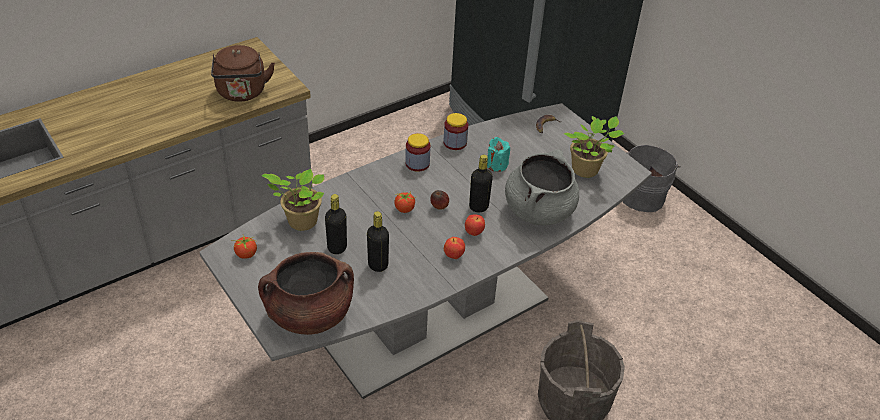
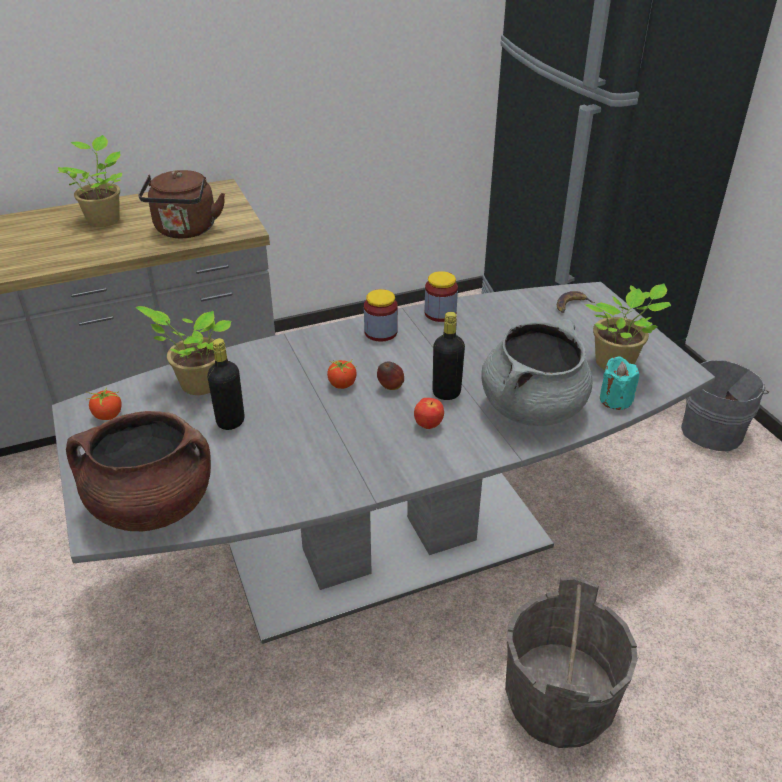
camera: 15 degrees right, 5 degrees down
(169, 88) = (104, 219): none -> potted plant
(378, 265) = (276, 451): black bottle -> none
(453, 256) = (388, 452): apple -> none
(497, 165) = (489, 344): turquoise candle -> turquoise candle (615, 400)

